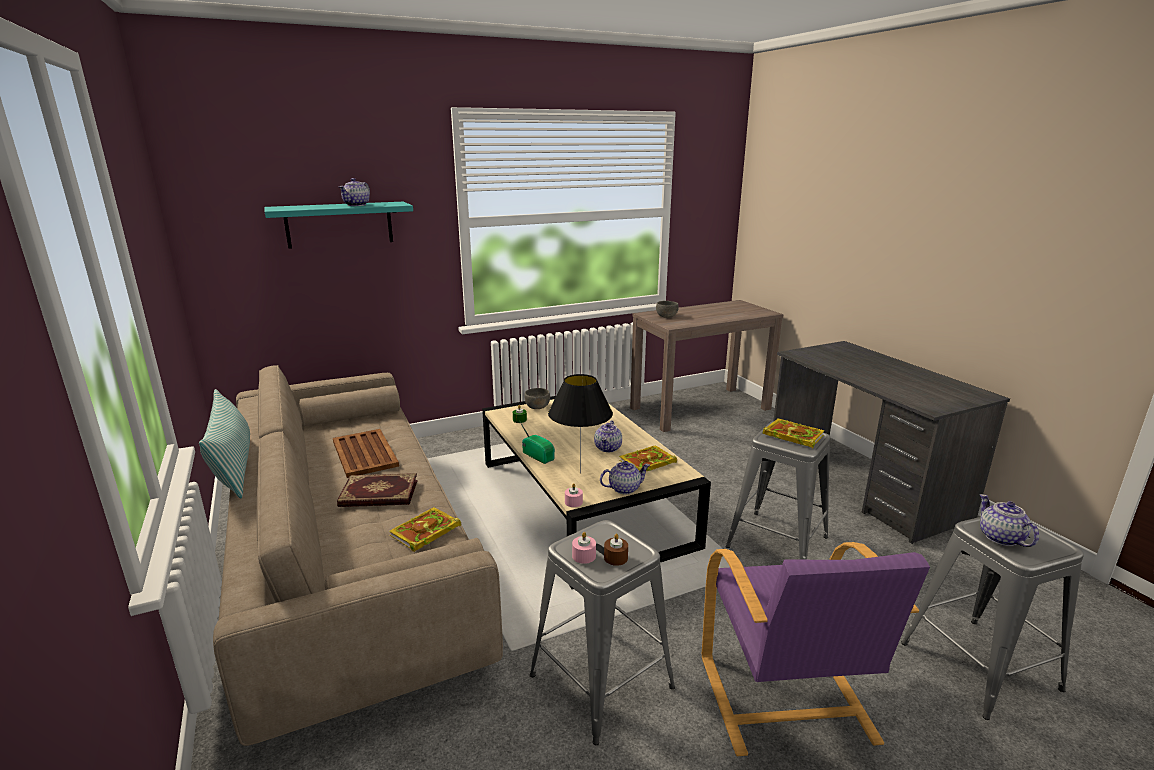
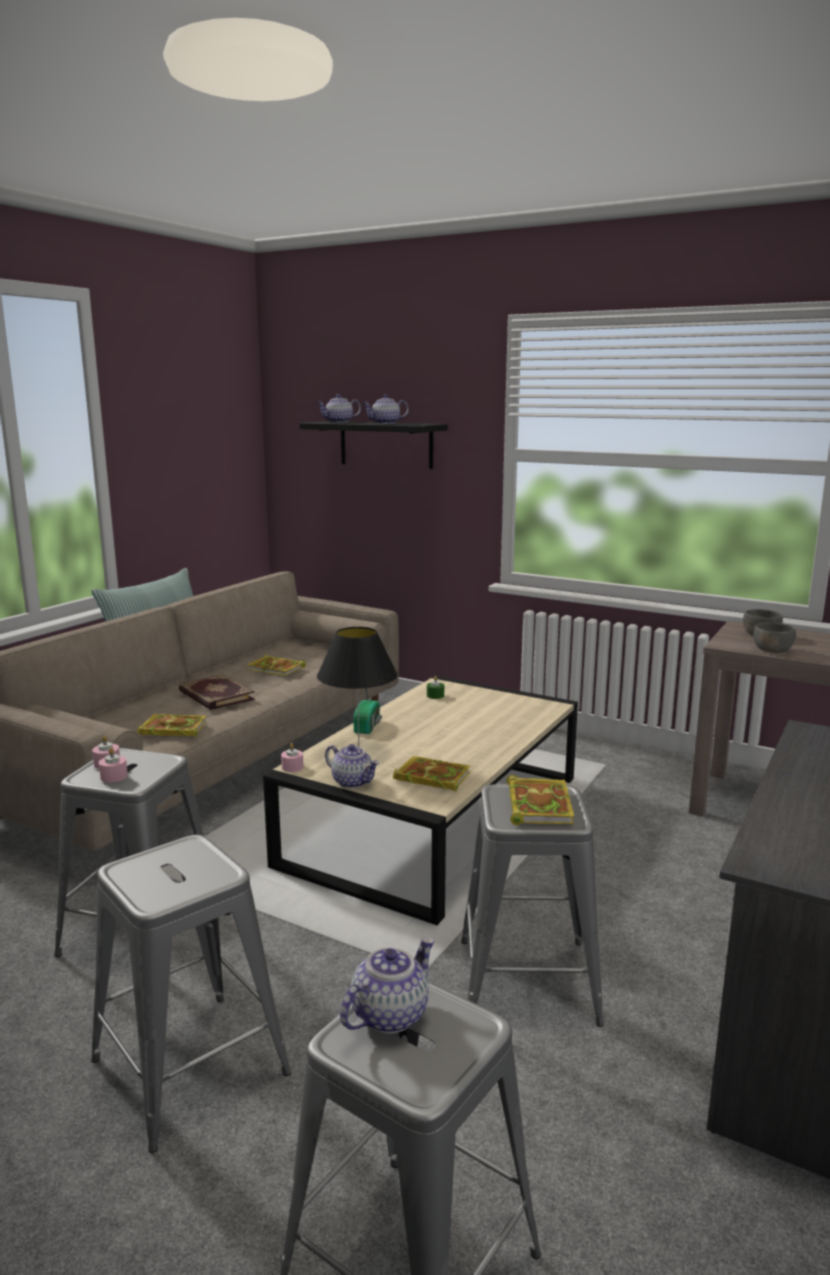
camera: 55 degrees right, 5 degrees down
(339, 224) = (386, 444): turquoise shelf -> black shelf
(365, 453) = (277, 669): brown tray -> book
(537, 407) = (480, 693): grey bowl -> grey bowl (772, 650)
(608, 448) = (436, 750): teapot -> teapot (339, 422)
(615, 558) = (114, 776): brown candle -> pink candle
(785, 700) = (190, 1067): purple armchair -> grey stool

